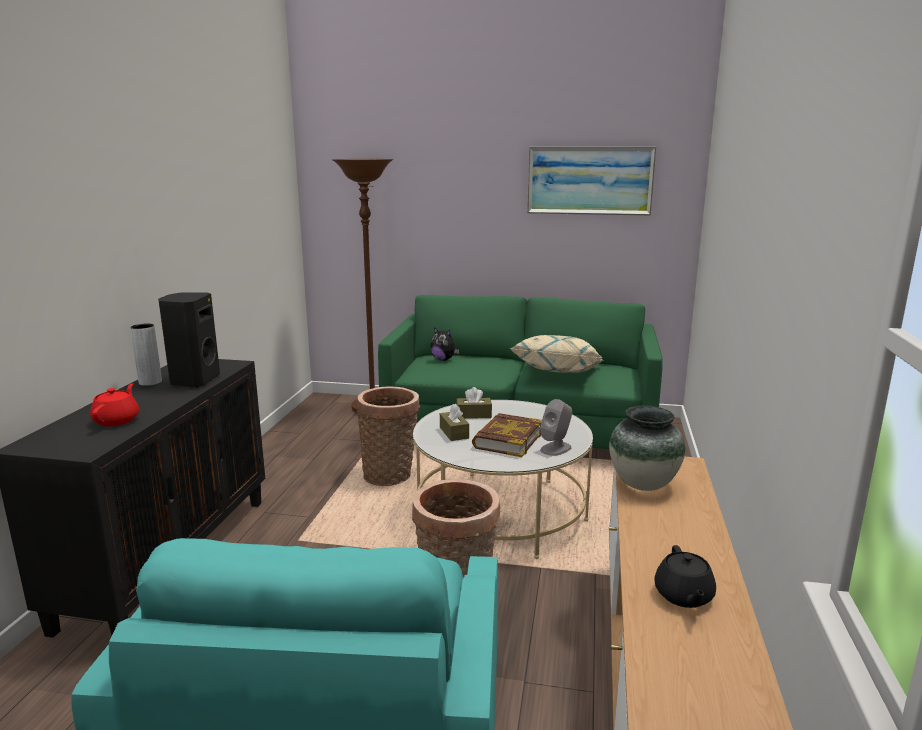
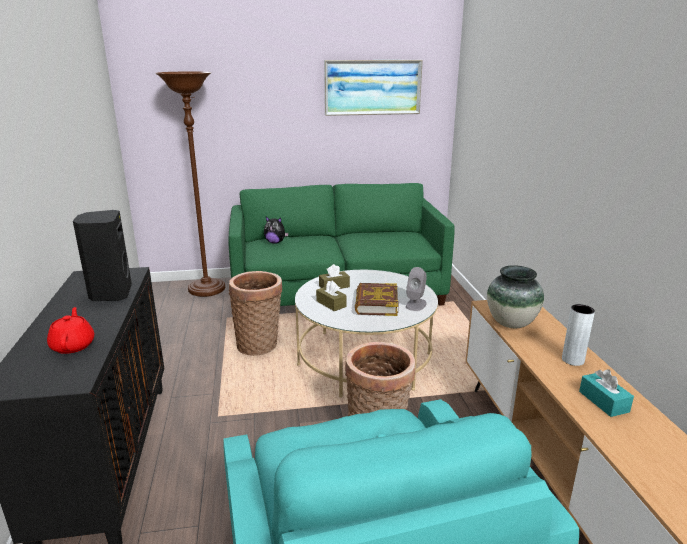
camera: 20 degrees left, 5 degrees up
(150, 382) = (67, 301): grey vase -> grey vase (572, 360)
(558, 373) = (373, 243): beige pillow -> none
(683, 596) = (603, 401): black teapot -> turquoise tissue box

